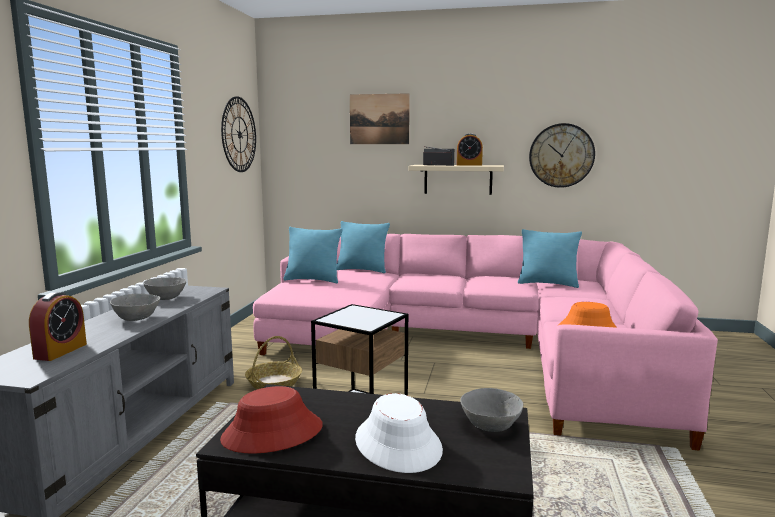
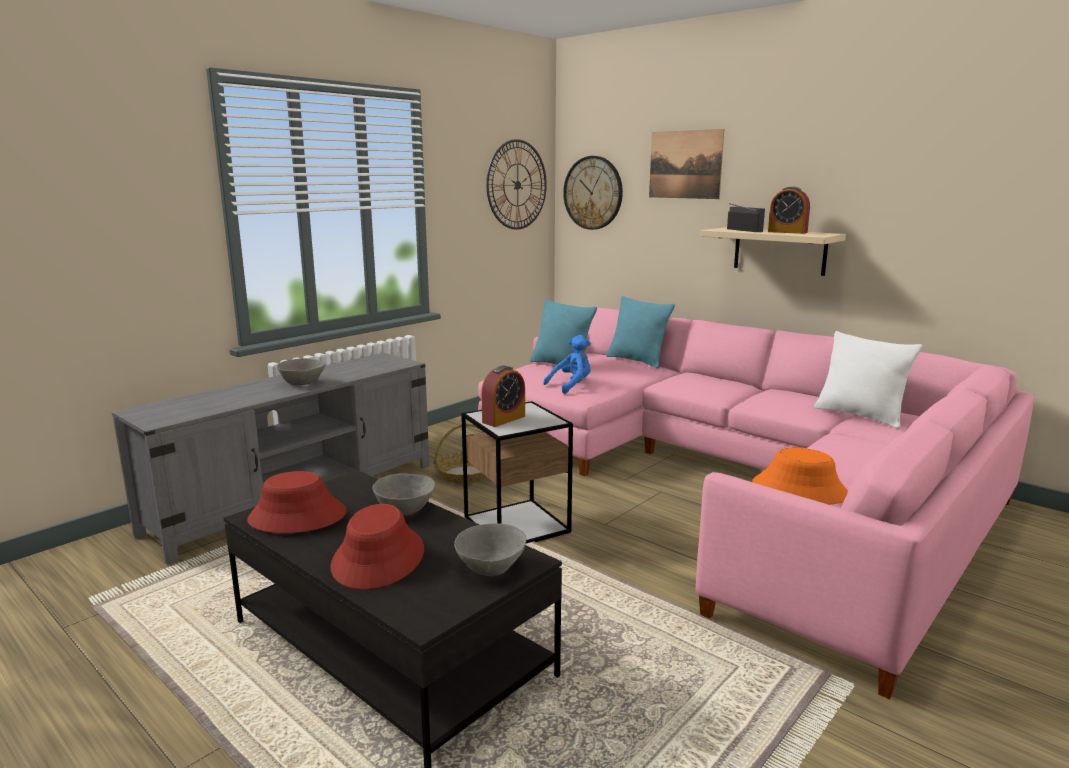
camera: 30 degrees right, 5 degrees up
(60, 351) = (207, 403): alarm clock -> alarm clock (503, 419)
(166, 298) = (356, 366): grey bowl -> grey bowl (405, 509)
(338, 293) = (571, 386): none -> blue plush toy
(398, 444) = (379, 558): white hat -> red hat
(548, 284) = (860, 415): turquoise pillow -> white pillow
(561, 155) = (936, 222): wall clock -> wall clock (593, 193)

